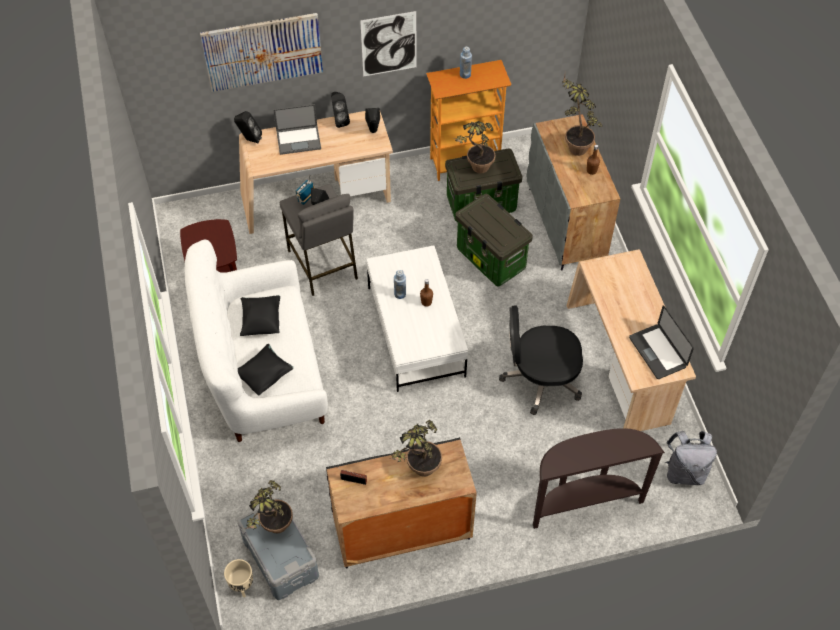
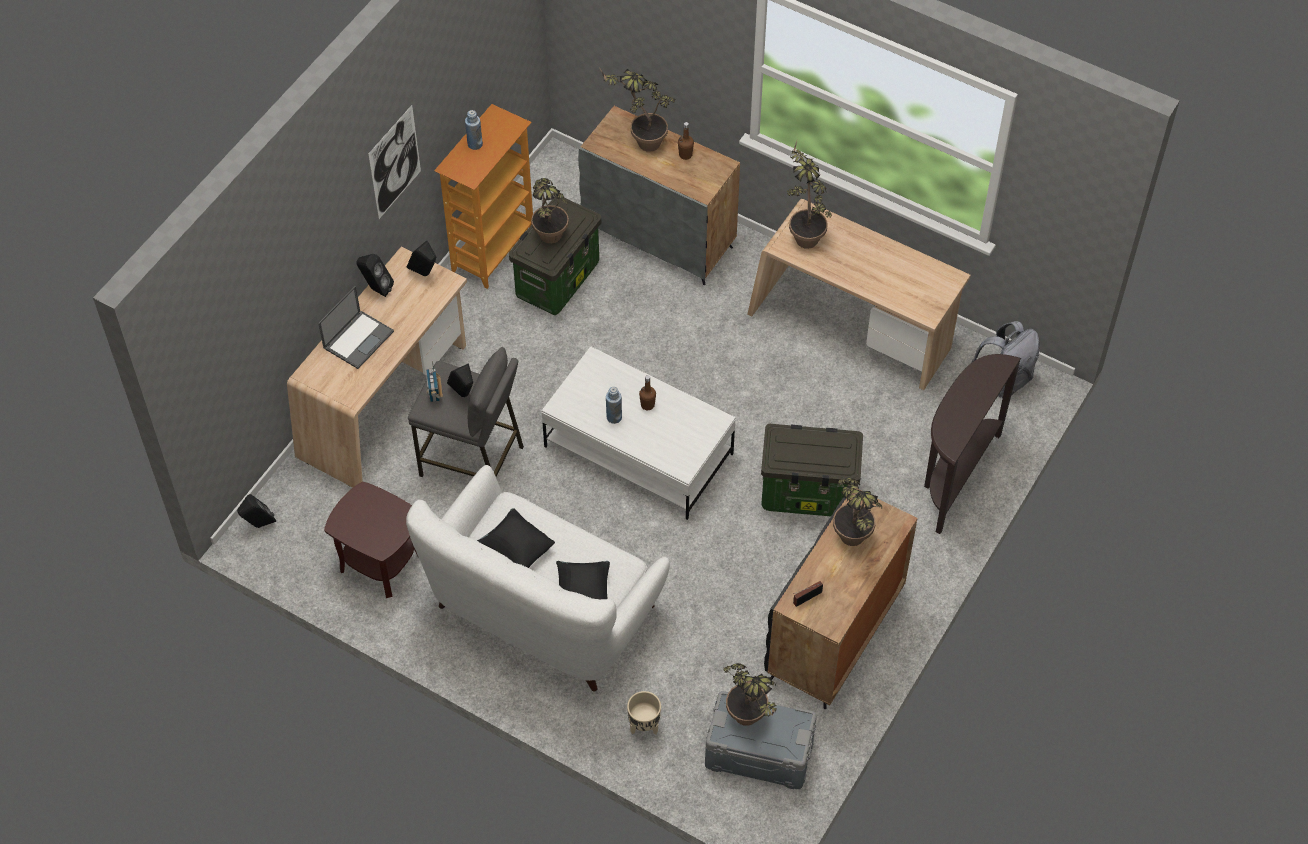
camera: 45 degrees left, 0 degrees up
(242, 586) = (754, 807): beige planter -> beige planter (643, 726)
(249, 139) = (306, 378): black speaker -> black speaker (259, 525)
(263, 51) = (291, 260): picture -> none
(492, 259) = (629, 325): storage box -> storage box (809, 493)
(540, 379) = (799, 401): black office chair -> none
(616, 270) = (804, 233): none -> potted plant
(657, 352) = (918, 279): laptop -> none

